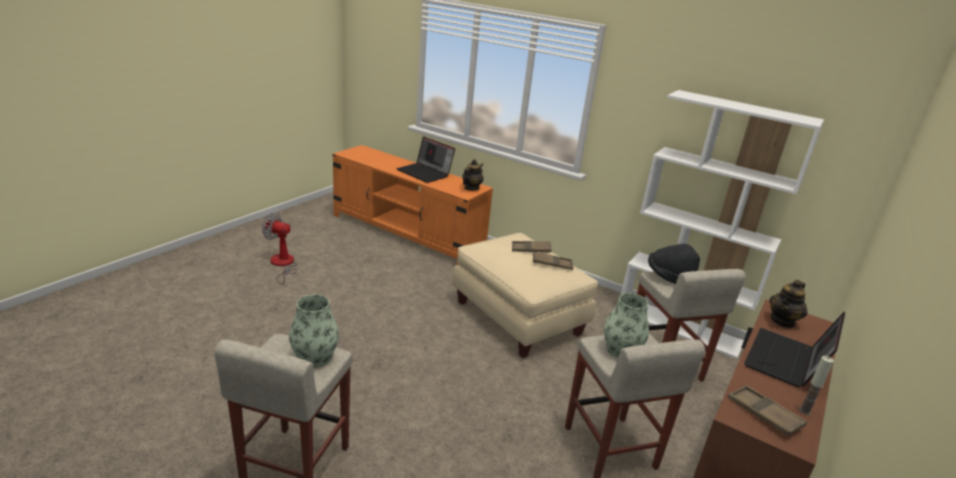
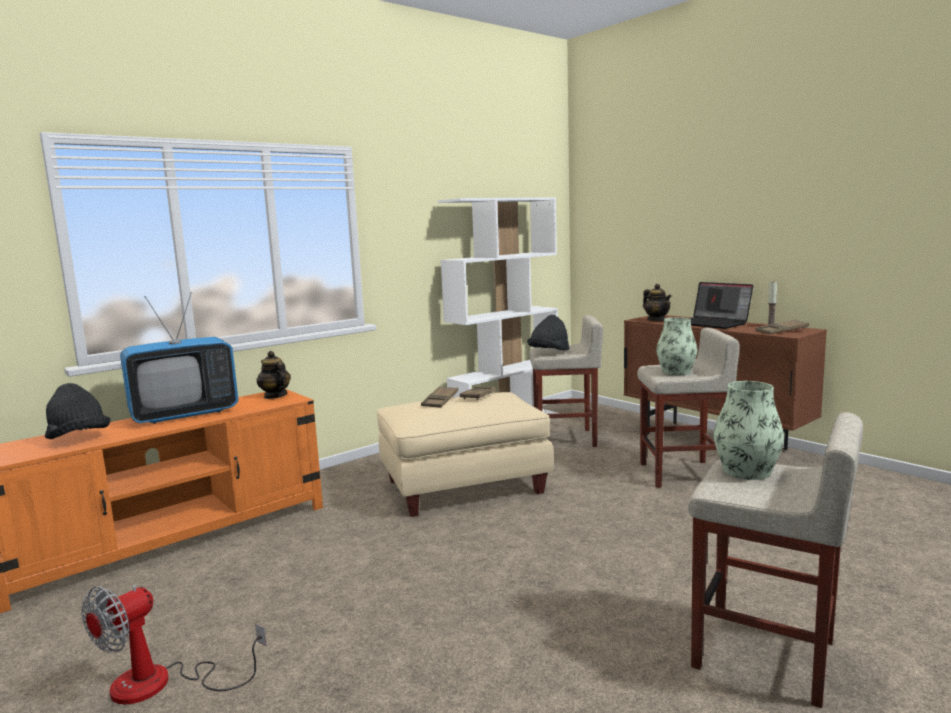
camera: 70 degrees left, 15 degrees down
(379, 160) = (79, 439): none -> black hat
(425, 173) = (185, 414): laptop -> television

